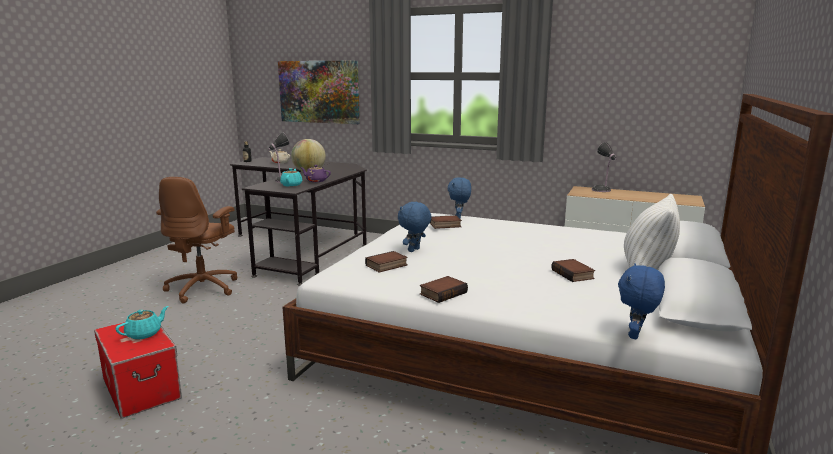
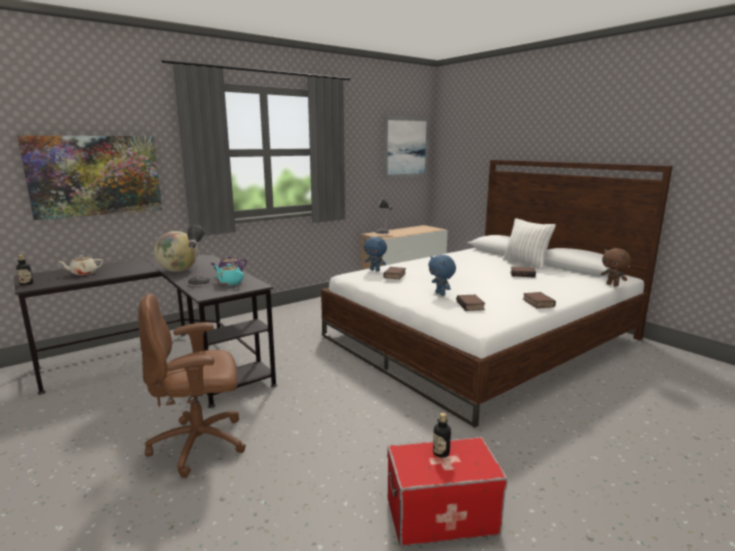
camera: 60 degrees left, 0 degrees up
(144, 334) = (441, 452): turquoise teapot -> bottle
(203, 288) = (201, 444): brown office chair -> brown office chair turned 120 degrees clockwise
(636, 335) = (613, 285): blue plush toy -> brown plush toy
(676, 72) = (406, 147): none -> picture

